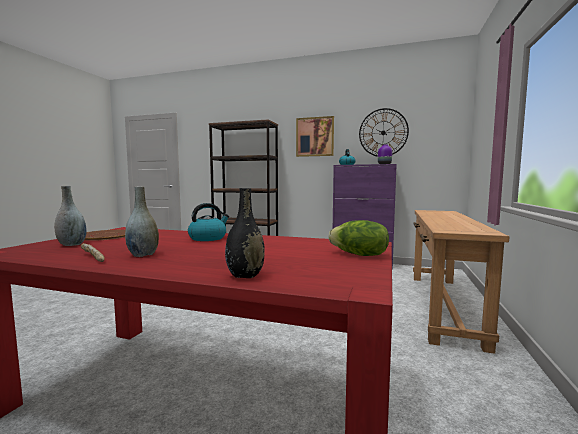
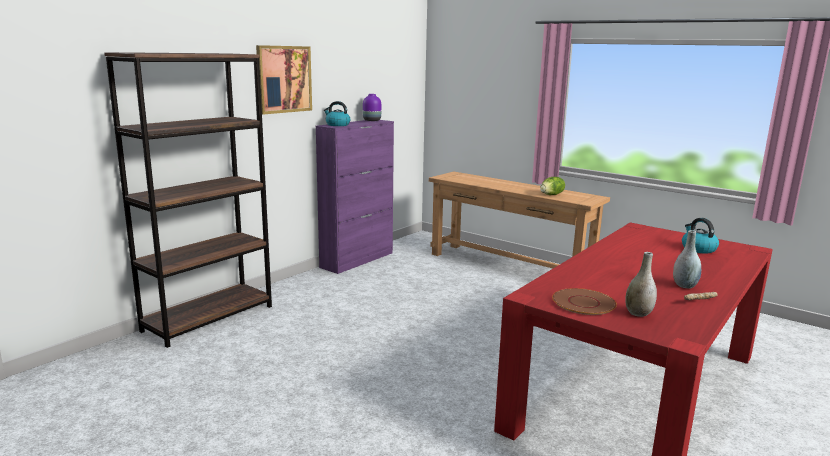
camera: 70 degrees left, 10 degrees up
(208, 238) = (606, 264): kettle -> kettle (698, 249)
(245, 275) = (736, 264): black vase -> none
(359, 255) = (677, 236): lettuce -> lettuce (552, 195)
(383, 132) = (360, 75): wall clock -> none

